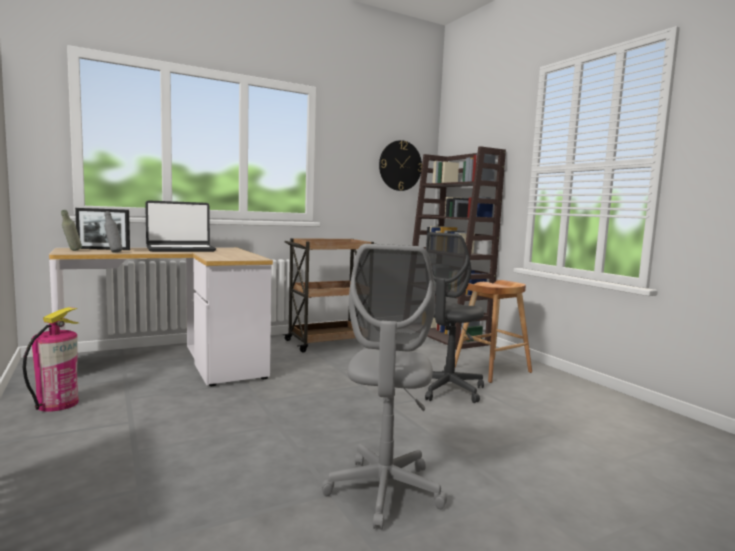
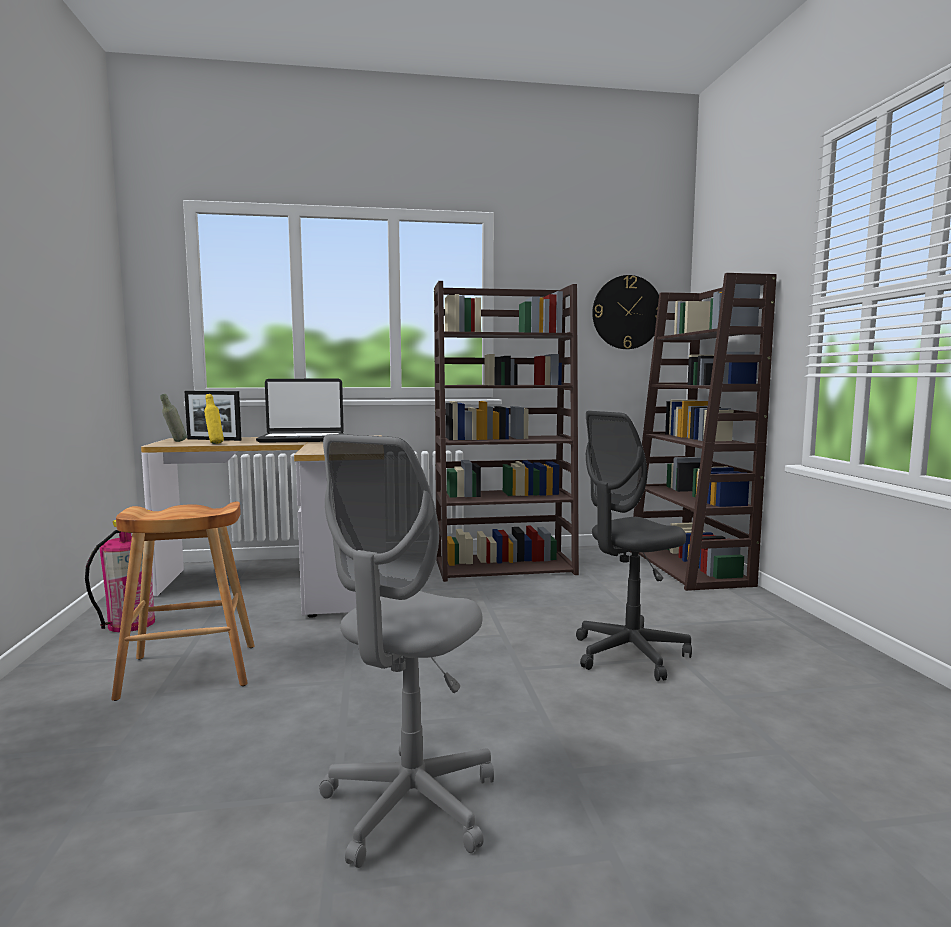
camera: 20 degrees right, 0 degrees up
(113, 252) = (214, 443): grey bottle -> yellow bottle
(328, 342) = (506, 567): brown cart -> brown bookcase
(491, 370) = (728, 628): brown stool -> brown stool (190, 671)

